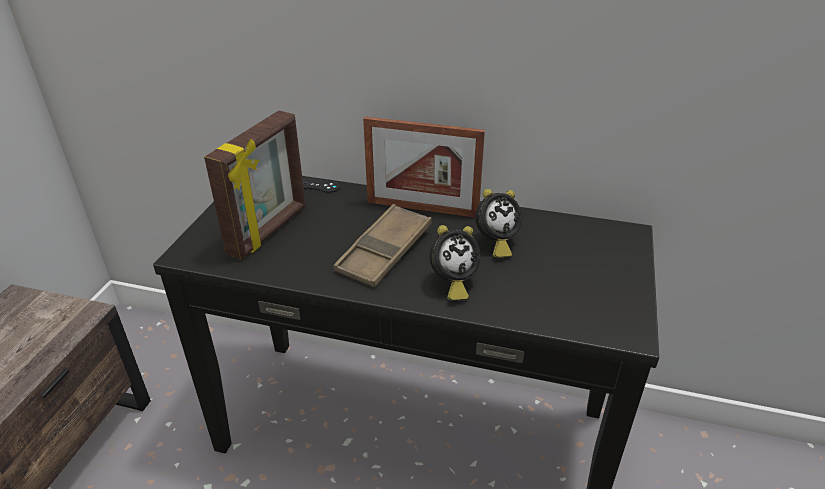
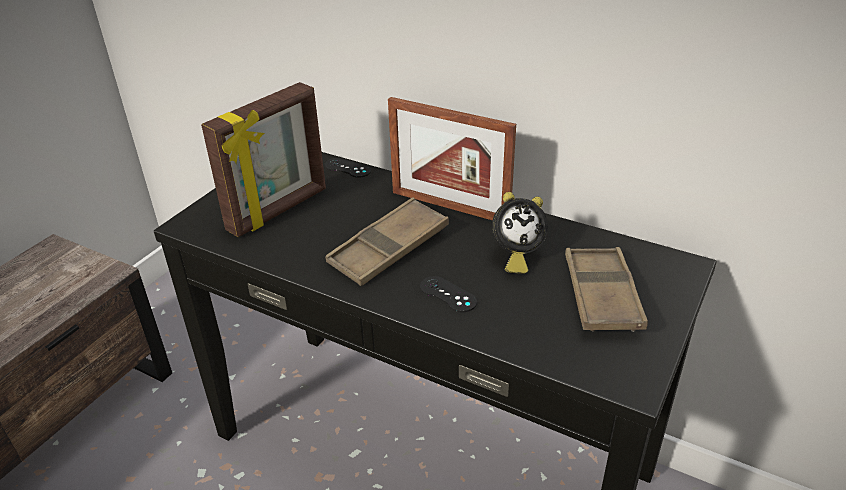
camera: 15 degrees right, 0 degrees up
(452, 283) = (448, 294): alarm clock -> black game controller
(577, 266) = (601, 295): none -> brown tray

